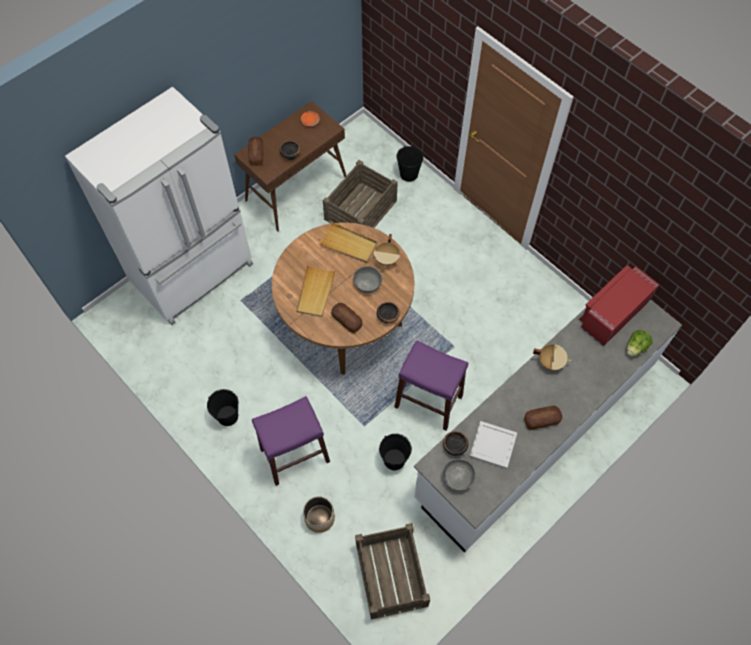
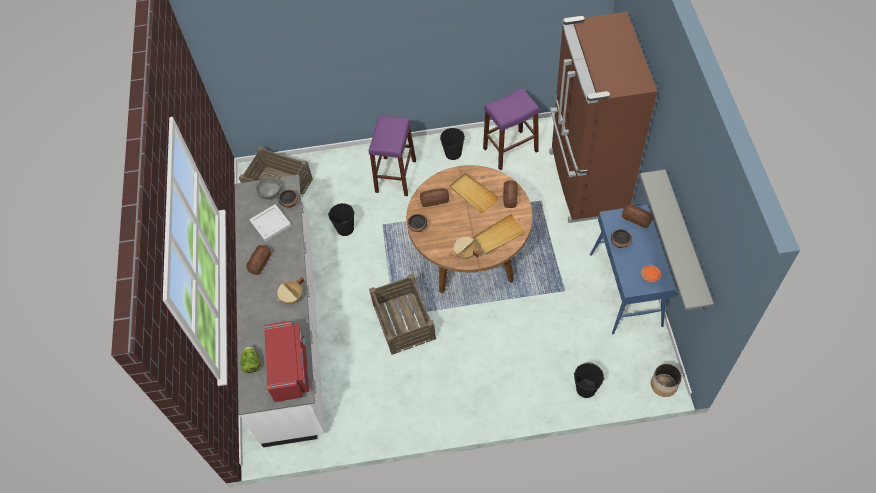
camera: 130 degrees right, 5 degrees down
(194, 274) = (585, 183): white fridge -> brown fridge
(288, 68) = (685, 240): none -> grey shelf
(297, 189) = (626, 290): brown console table -> blue console table
(298, 259) = (510, 197): none -> bread
(319, 518) = (344, 169): planter -> planter (663, 385)
(361, 210) = (571, 326): crate -> crate (403, 321)
(367, 284) = (454, 229): grey bowl -> none
(428, 401) = (367, 273): purple stool -> purple stool (510, 150)

